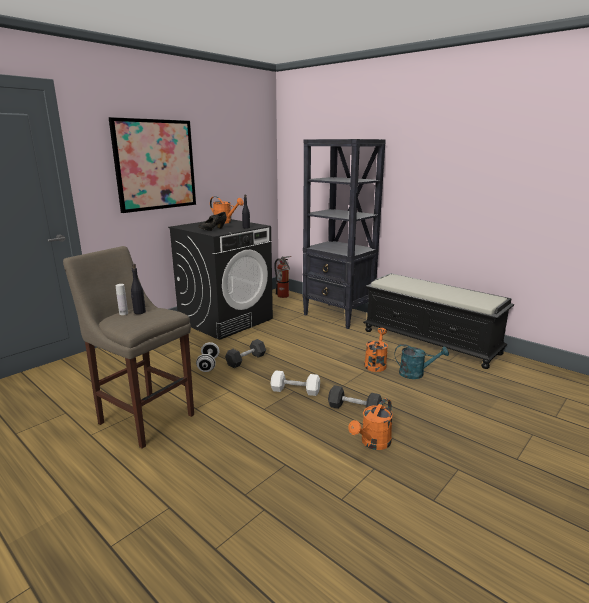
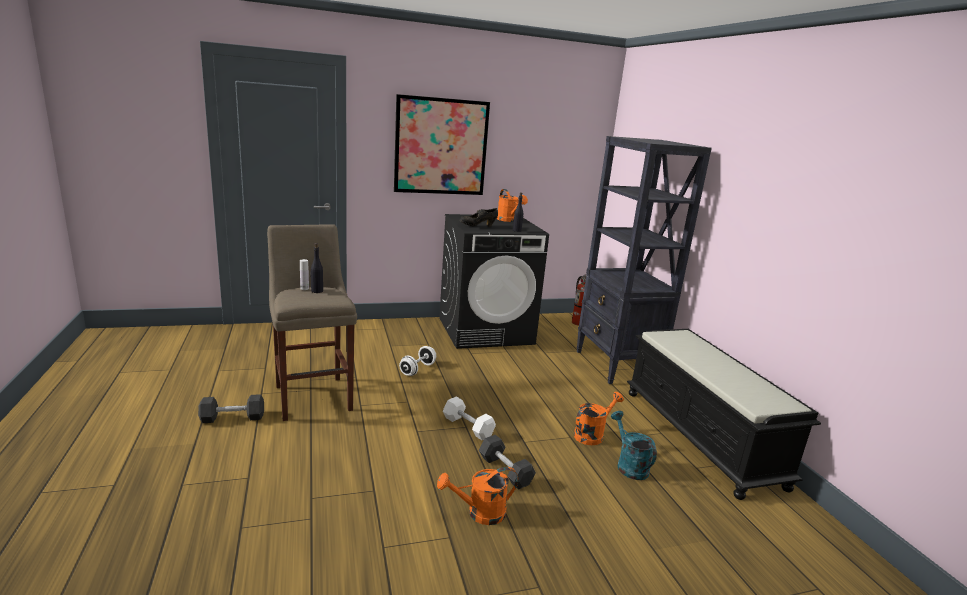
camera: 30 degrees right, 0 degrees up
(246, 360) = (457, 378): black dumbbell -> black dumbbell (232, 418)
(416, 373) = (629, 465): turquoise watering can -> turquoise watering can turned 150 degrees counterclockwise

